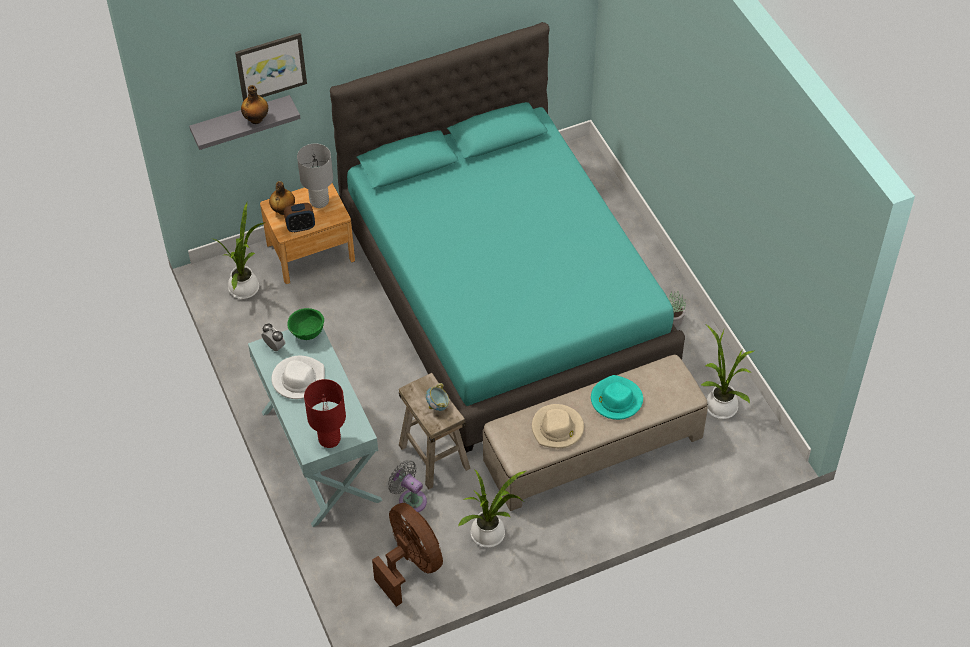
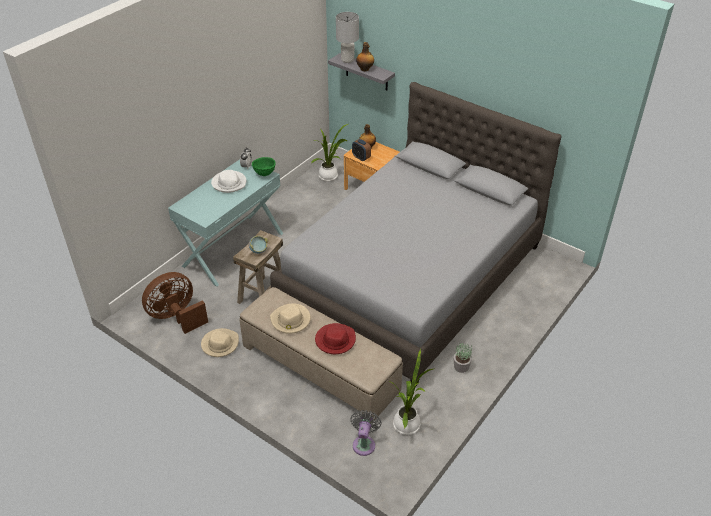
camera: 60 degrees right, 10 degrees down
(271, 66) = (387, 42): picture -> none
(319, 203) = (385, 157): grey table lamp -> grey table lamp (347, 61)
(329, 440) = (192, 210): red table lamp -> none
(410, 499) = (225, 298): grey fan -> grey fan (364, 443)
(410, 564) = (176, 317): brown fan -> brown fan turned 150 degrees counterclockwise
(491, 534) = (220, 344): potted plant -> beige hat
(504, 294) = (412, 276): turquoise bed -> grey bed
(616, 400) = (335, 340): turquoise hat -> red hat

